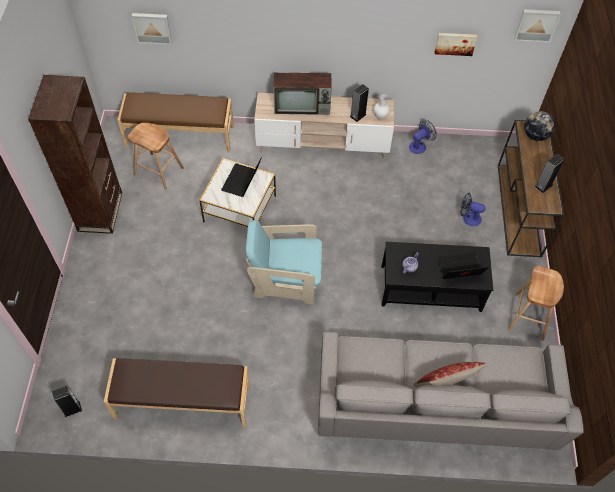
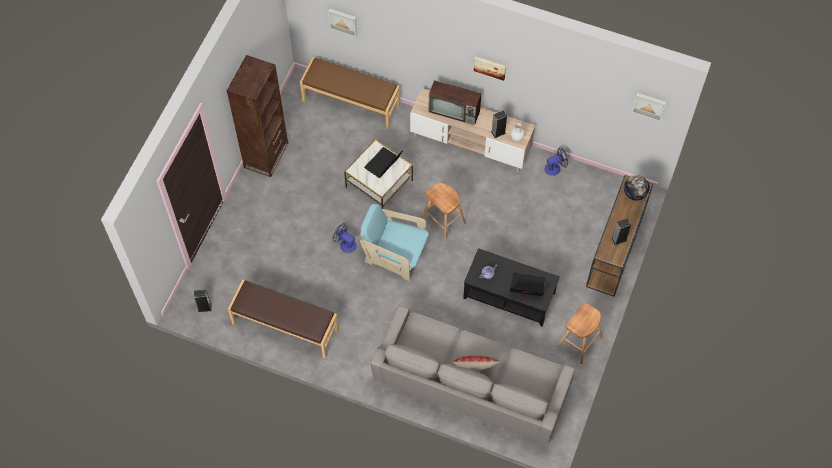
camera: 20 degrees right, 5 degrees up
(158, 171) = (323, 131): brown stool -> brown stool (443, 220)
(455, 43) = (585, 99): picture -> picture (490, 67)
(468, 218) = (568, 245): fan -> fan (345, 244)

